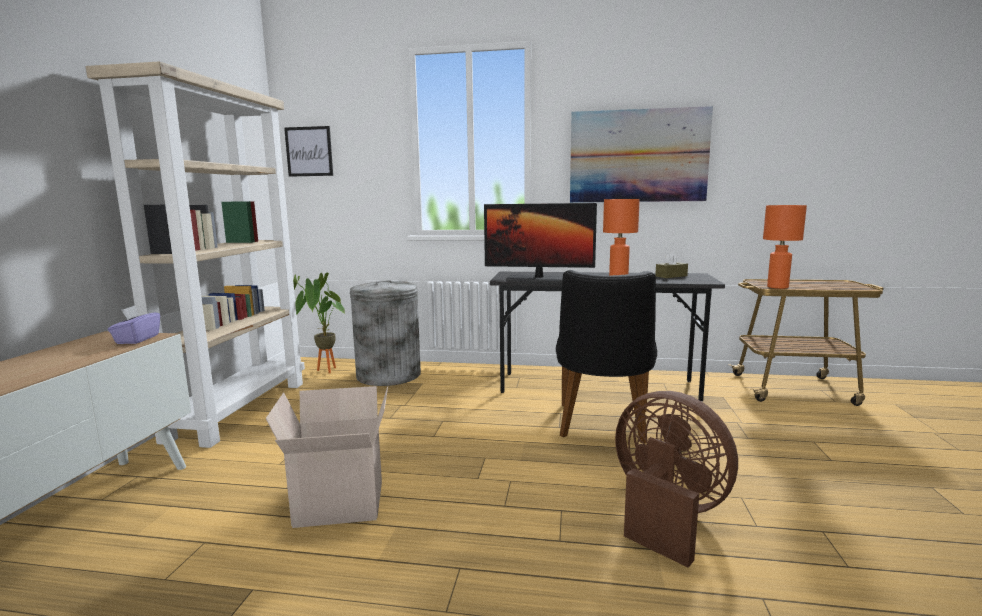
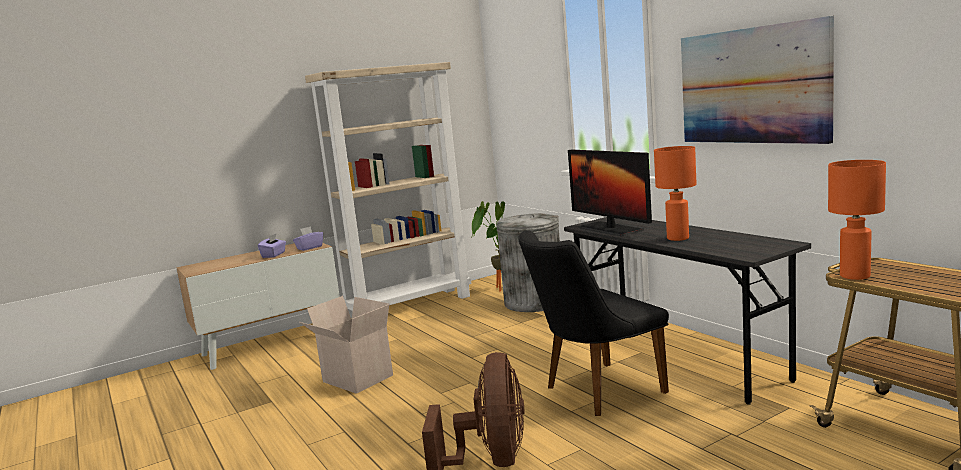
camera: 50 degrees right, 0 degrees up
(84, 356) = (274, 255): none -> purple tissue box
(309, 151) = (504, 90): picture -> none
(671, 276) = (746, 242): brown tissue box -> none

